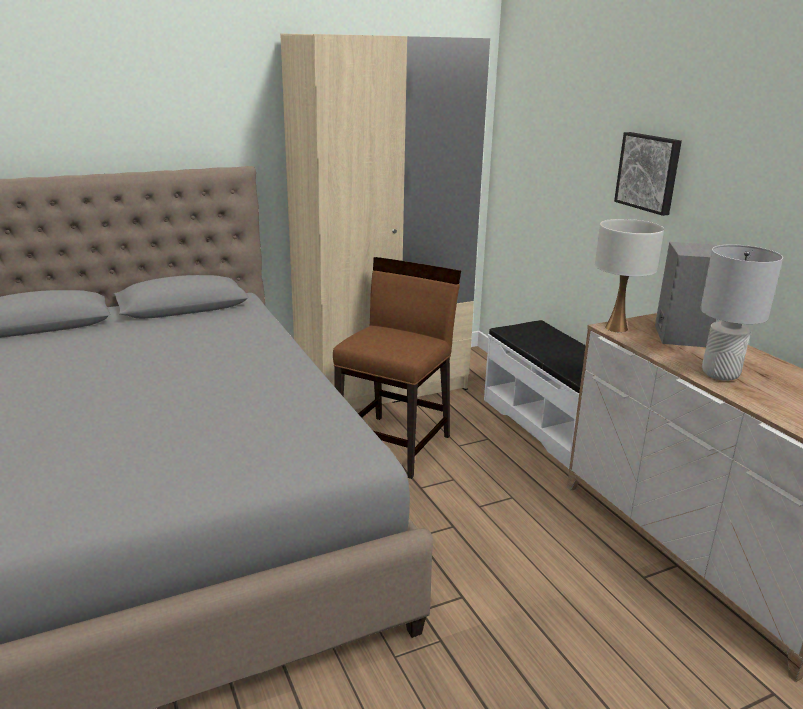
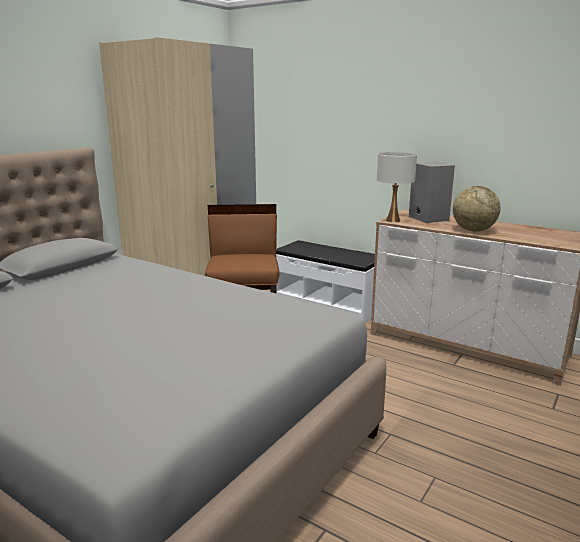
camera: 30 degrees left, 5 degrees down
(649, 172) = (373, 128): picture -> none
(719, 376) = (473, 230): grey table lamp -> globe

